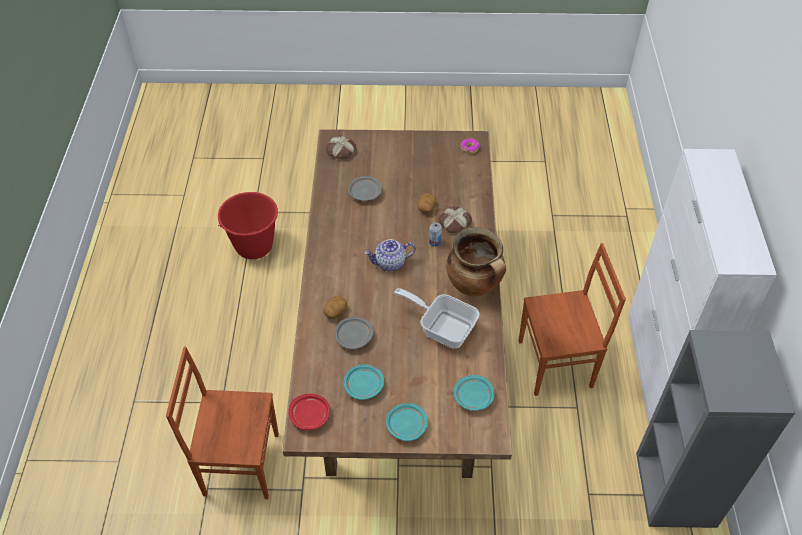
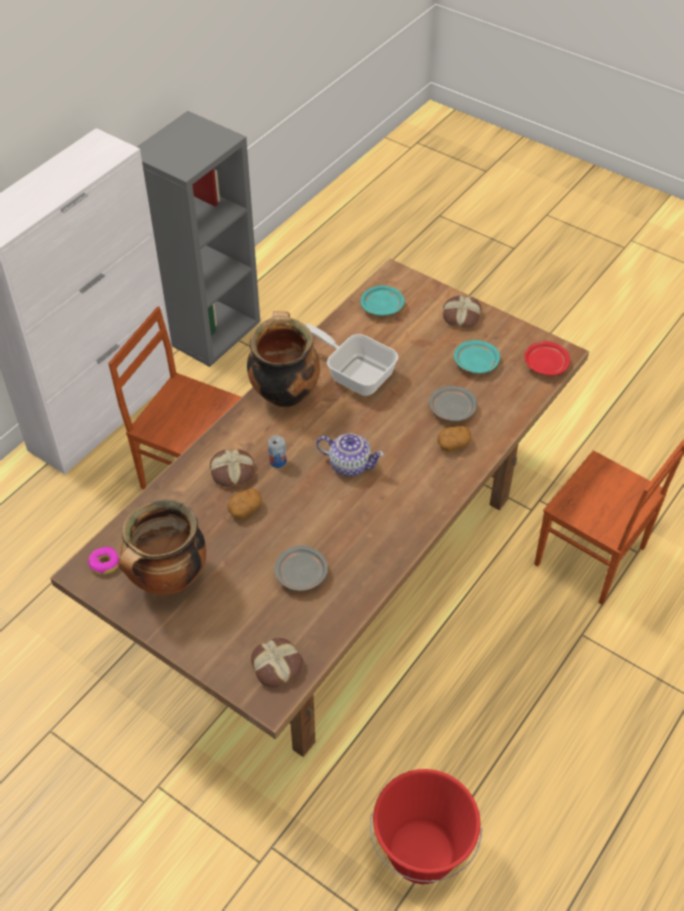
camera: 145 degrees left, 0 degrees up
(406, 425) = (460, 316): turquoise plate -> bread
(430, 157) = (168, 580): none -> cooking pot
(442, 327) = (355, 373): frying pan -> frying pan turned 150 degrees clockwise

